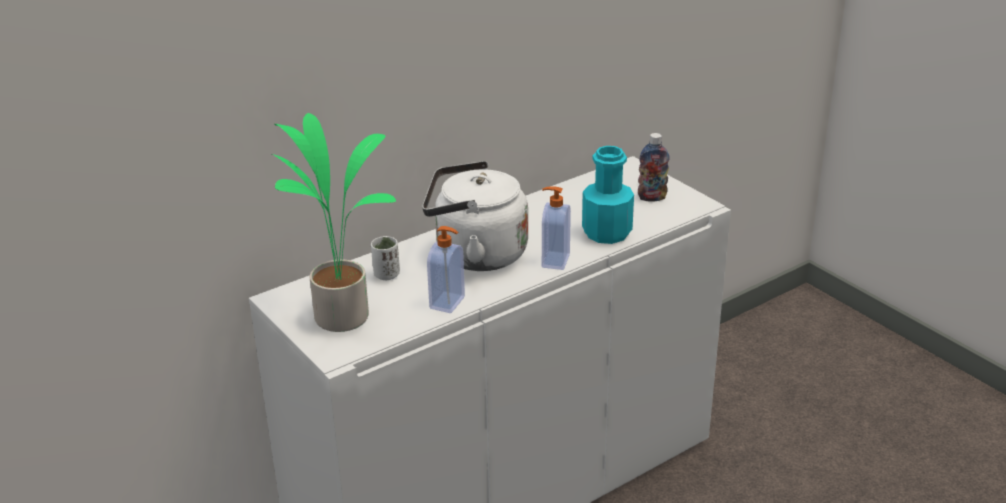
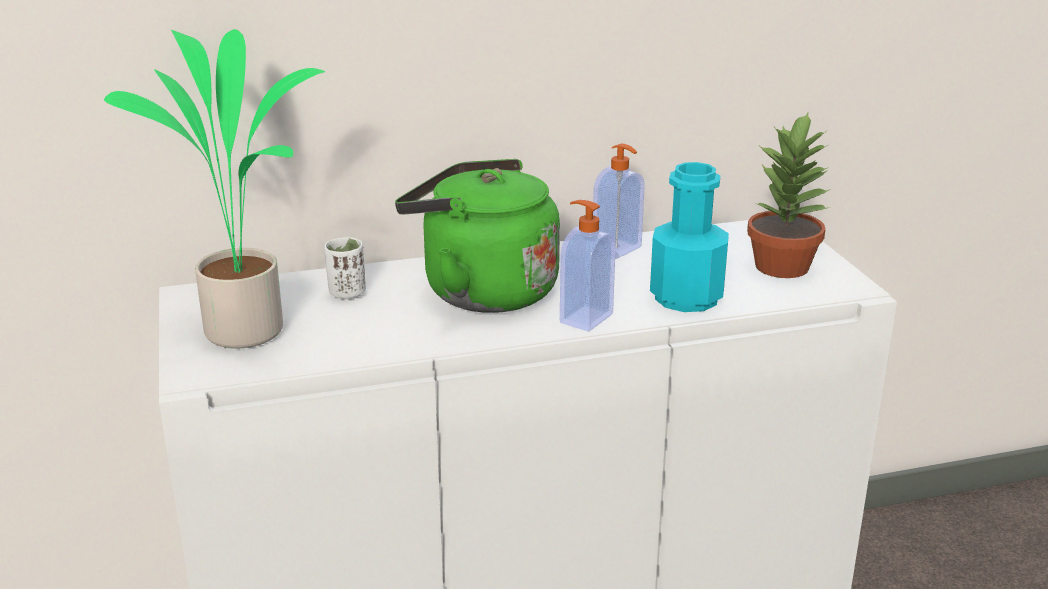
camera: 20 degrees right, 5 degrees down
(448, 303) = (396, 341): soap dispenser -> soap dispenser (618, 249)
(475, 254) = (482, 291): white kettle -> green kettle
(652, 197) = (783, 267): bottle -> potted plant

